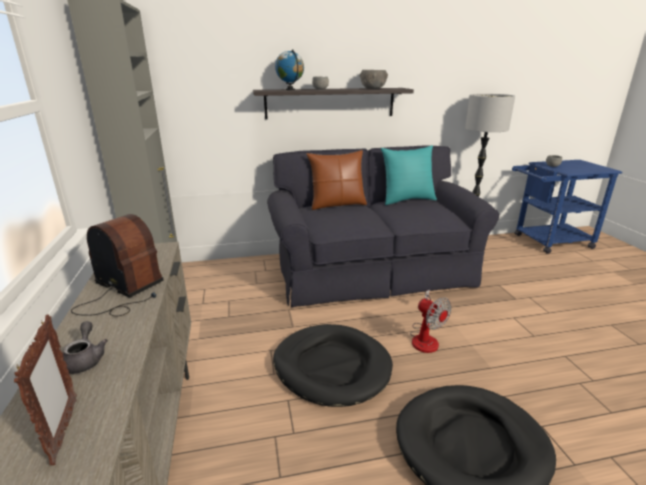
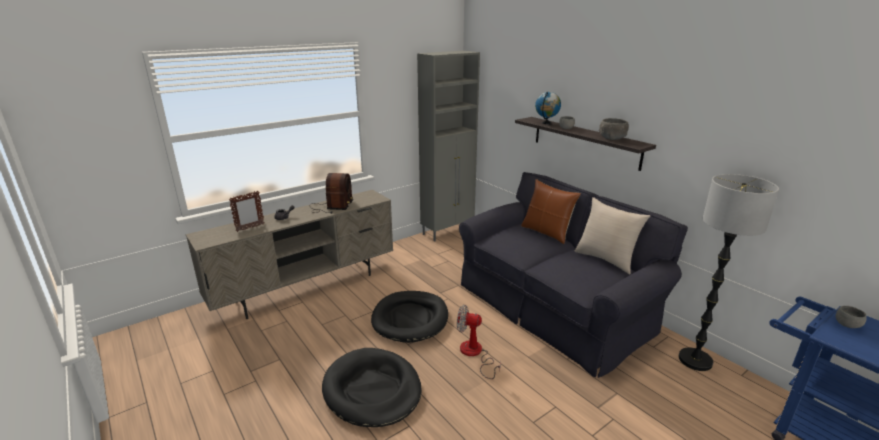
camera: 65 degrees right, 0 degrees up
(407, 200) = (606, 259): turquoise pillow -> beige pillow
(425, 338) = (475, 354): fan -> fan turned 75 degrees clockwise

